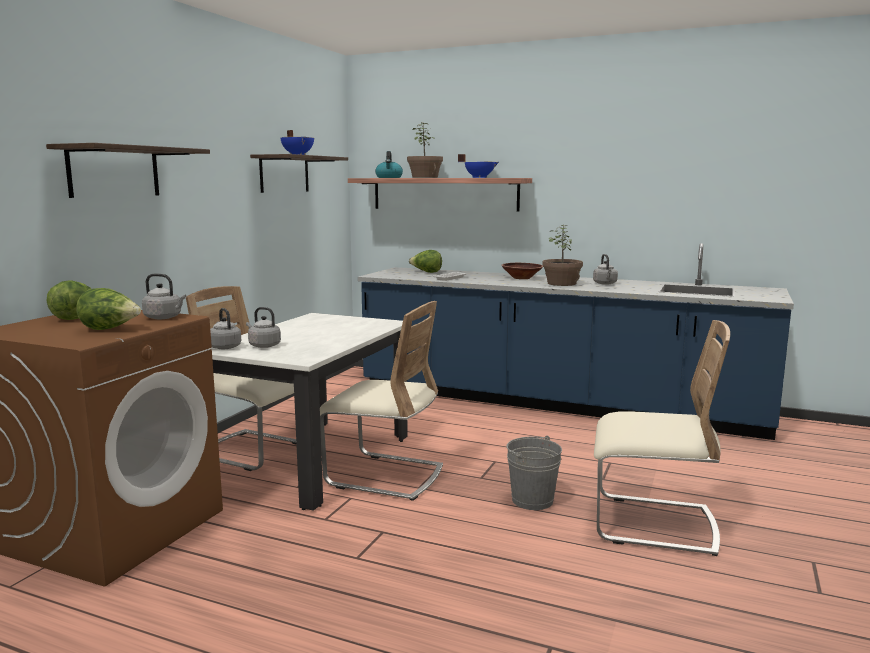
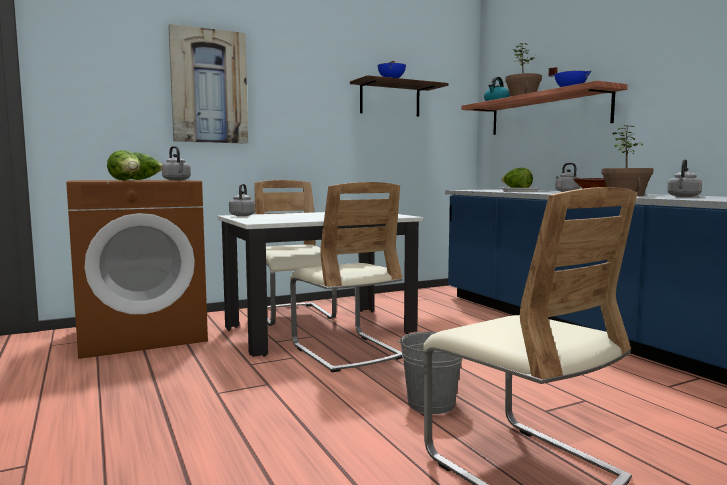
camera: 40 degrees right, 5 degrees down
(114, 172) = (209, 86): shelf -> picture
(263, 345) = (266, 216): grey kettle -> grey kettle (566, 191)

